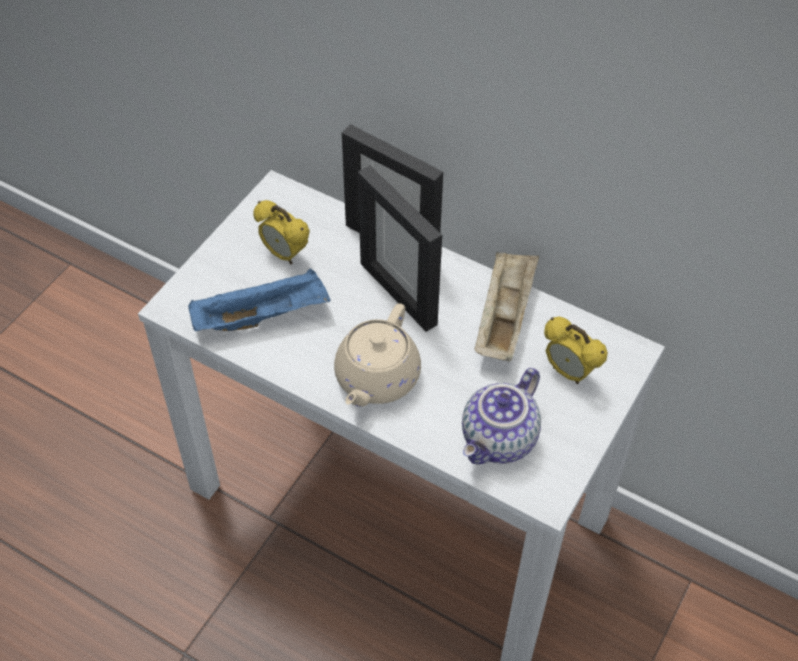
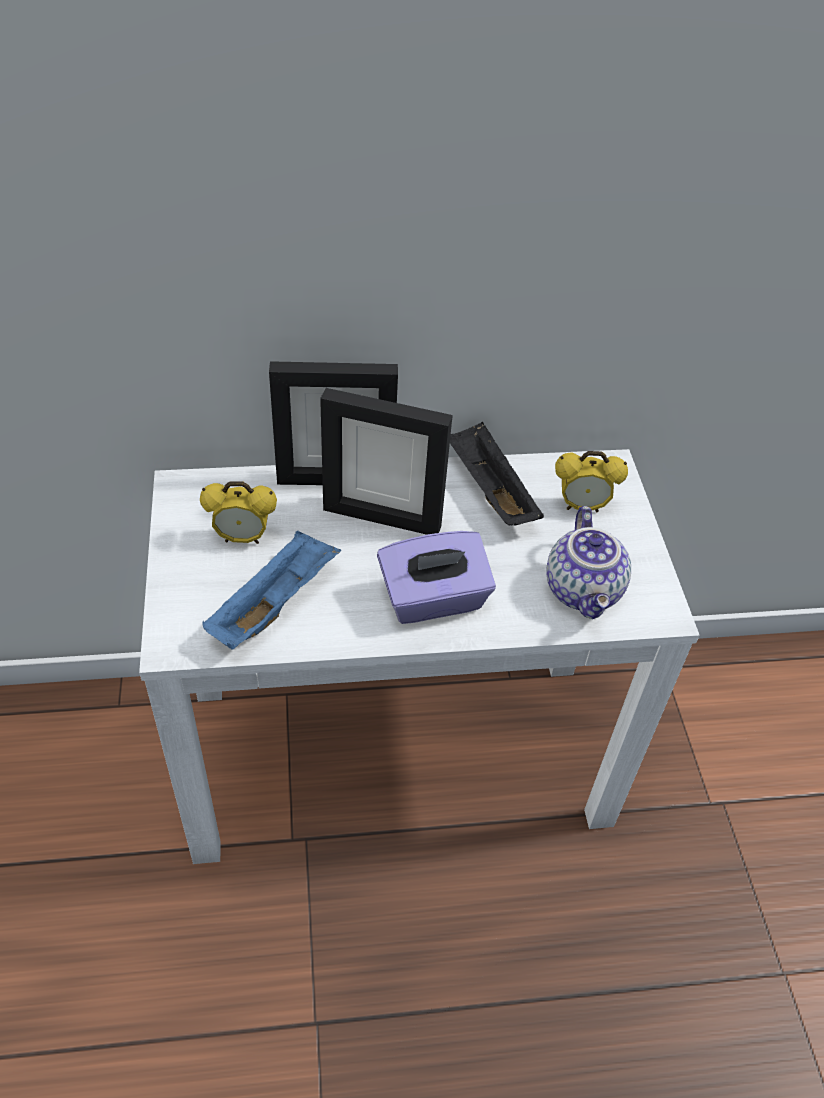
camera: 40 degrees left, 5 degrees down
(376, 378) = (433, 600): beige teapot -> purple tissue box
(504, 317) = (489, 491): beige tray -> black tray

